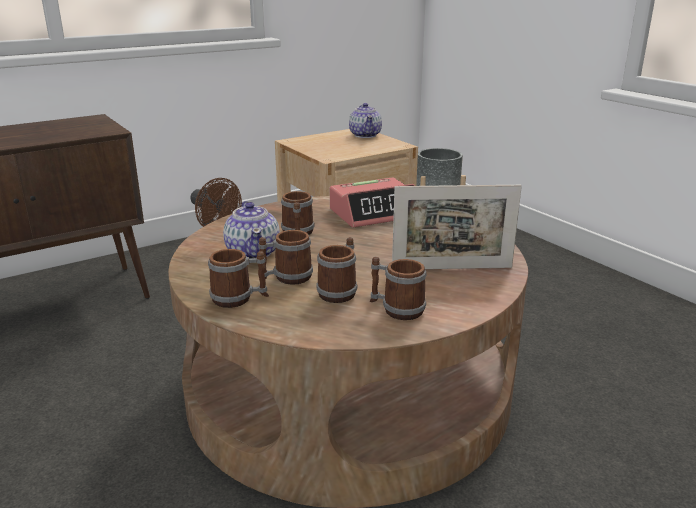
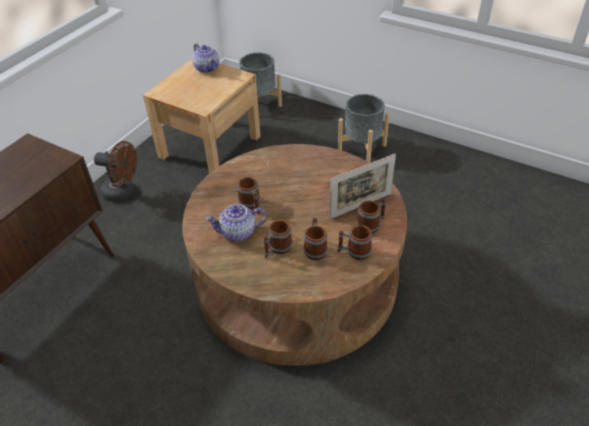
camera: 25 degrees left, 20 degrees up
(239, 298) = (265, 276): mug -> mug (371, 225)
(253, 252) = (238, 232): teapot -> teapot turned 120 degrees clockwise
(374, 213) = (282, 166): alarm clock -> none
(544, 279) = (361, 148): none -> grey planter

